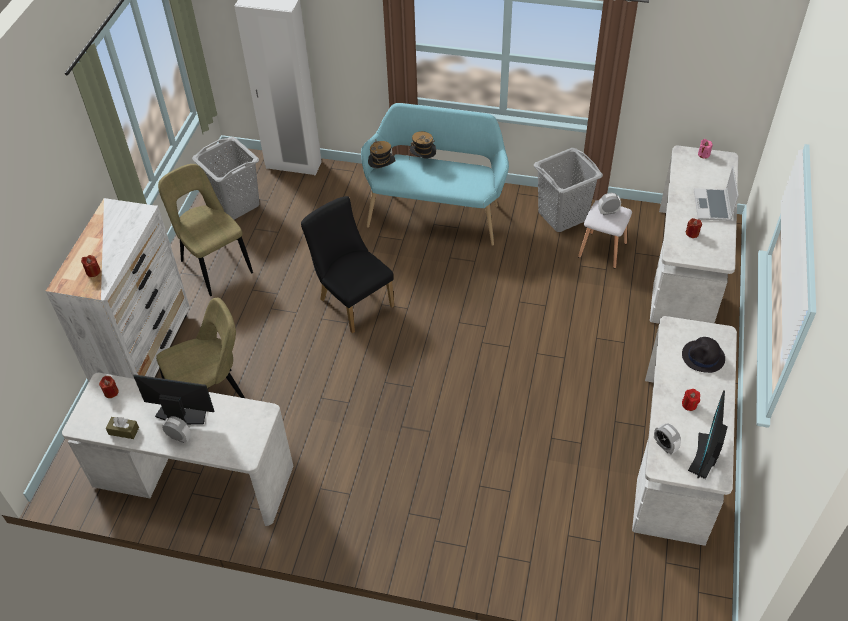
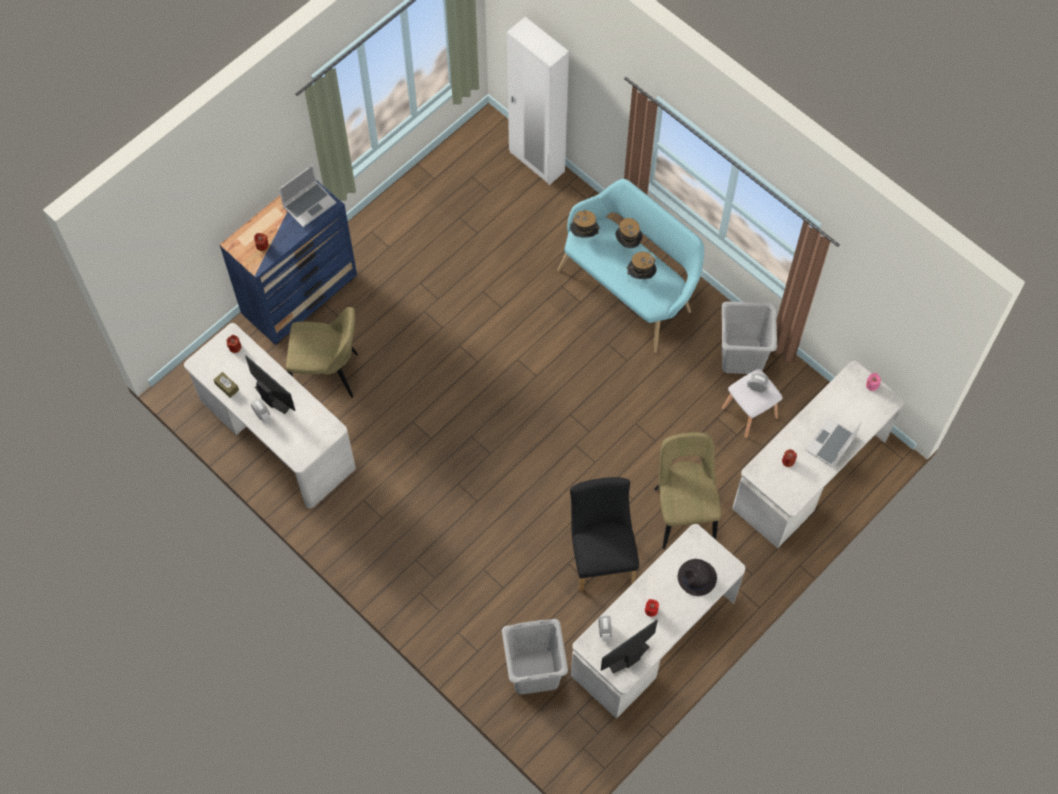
camera: 30 degrees right, 15 degrees up
(122, 220) = (309, 204): none -> laptop
(145, 351) = (301, 297): white dresser -> blue dresser
(214, 265) = (403, 239): beige chair -> beige chair (683, 512)
(236, 204) = (459, 180): grey laundry basket -> grey laundry basket (534, 671)
(352, 300) = (496, 341): black chair -> black chair (601, 554)
(452, 176) = (641, 275): none -> hat

